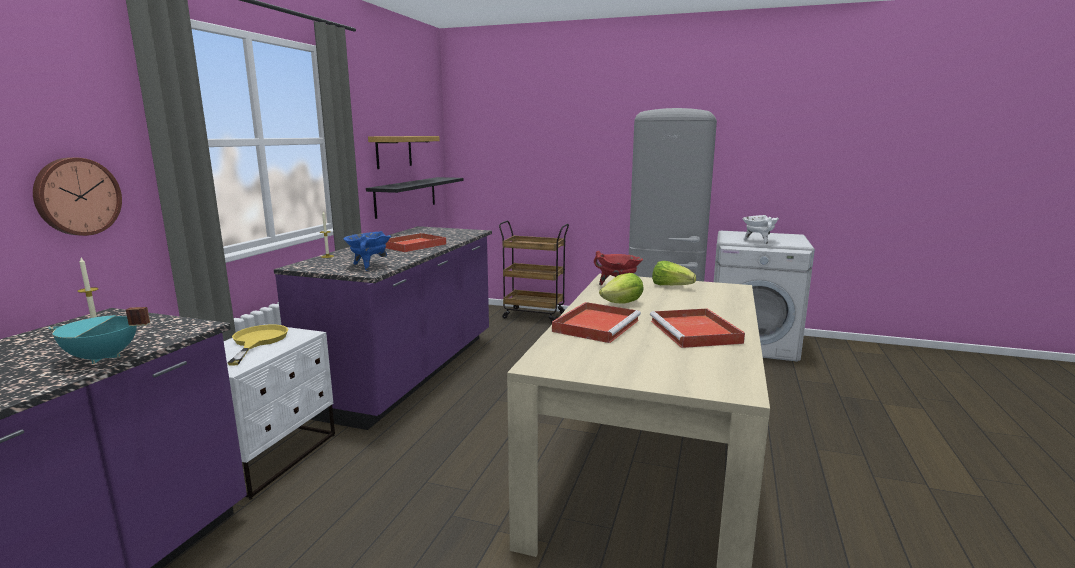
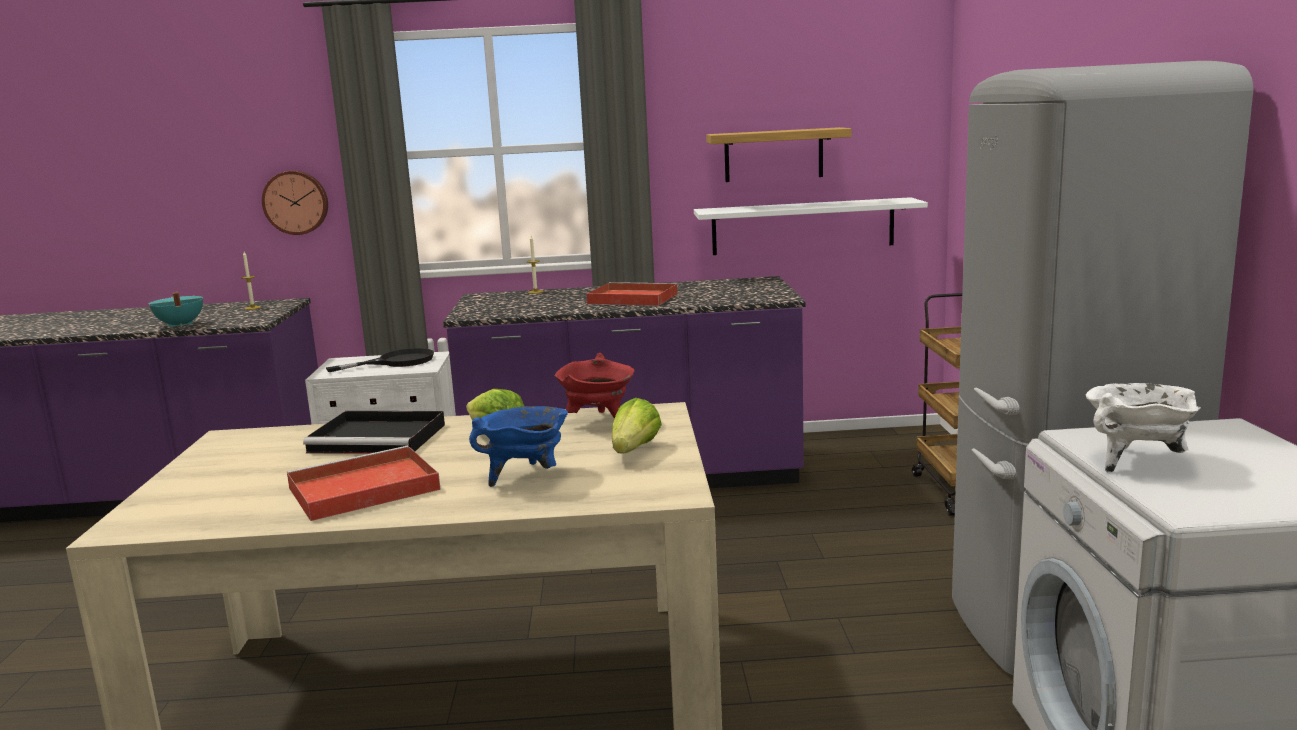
camera: 70 degrees right, 0 degrees up
(257, 341) = (396, 362): yellow frying pan -> black frying pan
(368, 266) = (497, 309): blue cooking pot -> blue cooking pot (526, 477)
(406, 196) = (803, 226): black shelf -> white shelf
(596, 325) = (380, 438): red tray -> black tray

